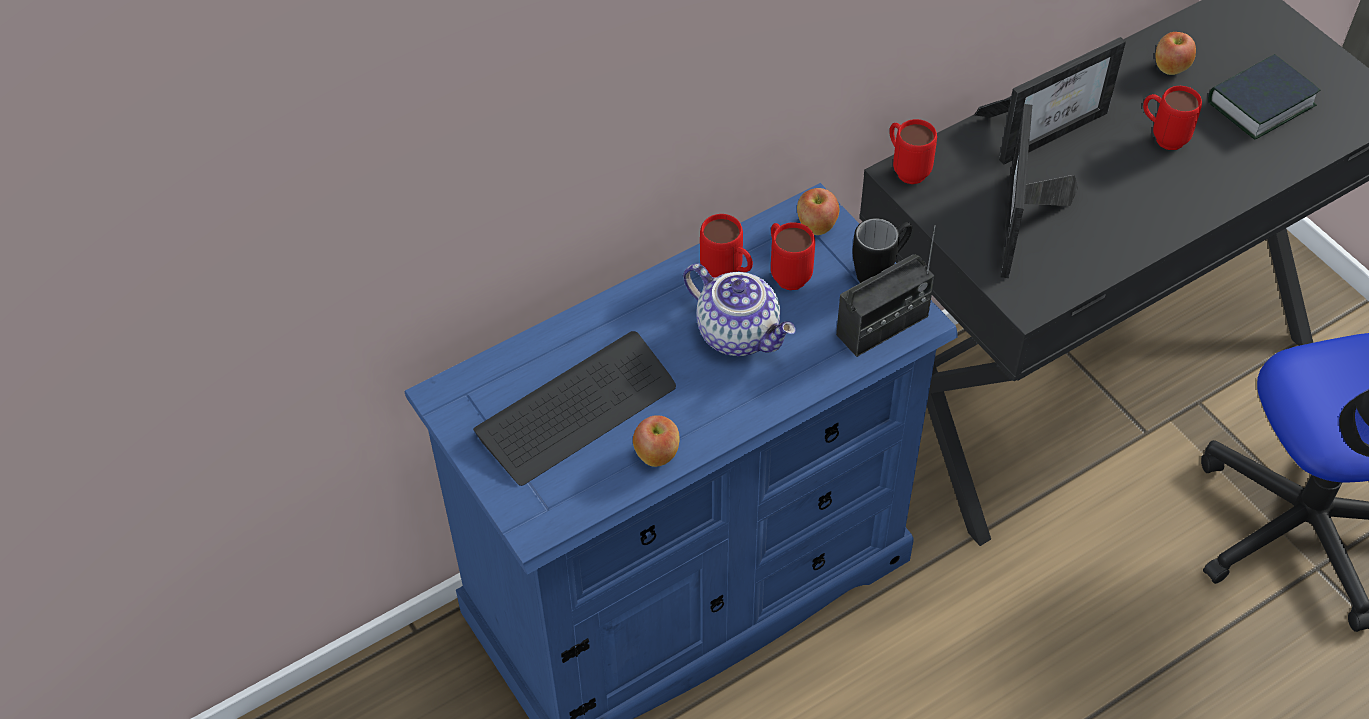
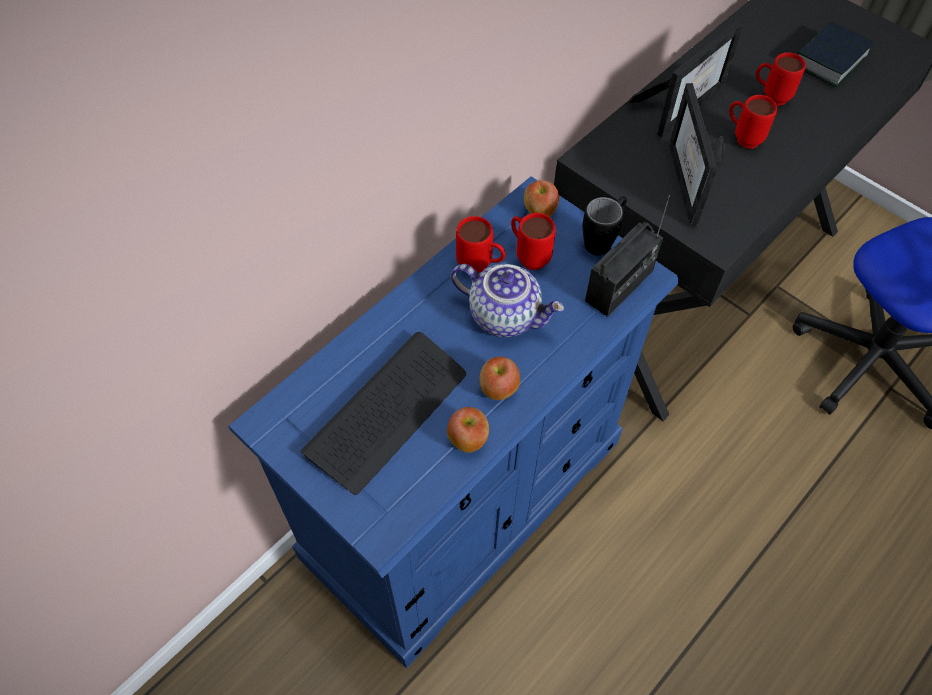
camera: 15 degrees left, 5 degrees up
(906, 169) = (589, 154): red mug -> red mug (742, 138)
(1170, 68) = (756, 44): apple -> apple (498, 389)

